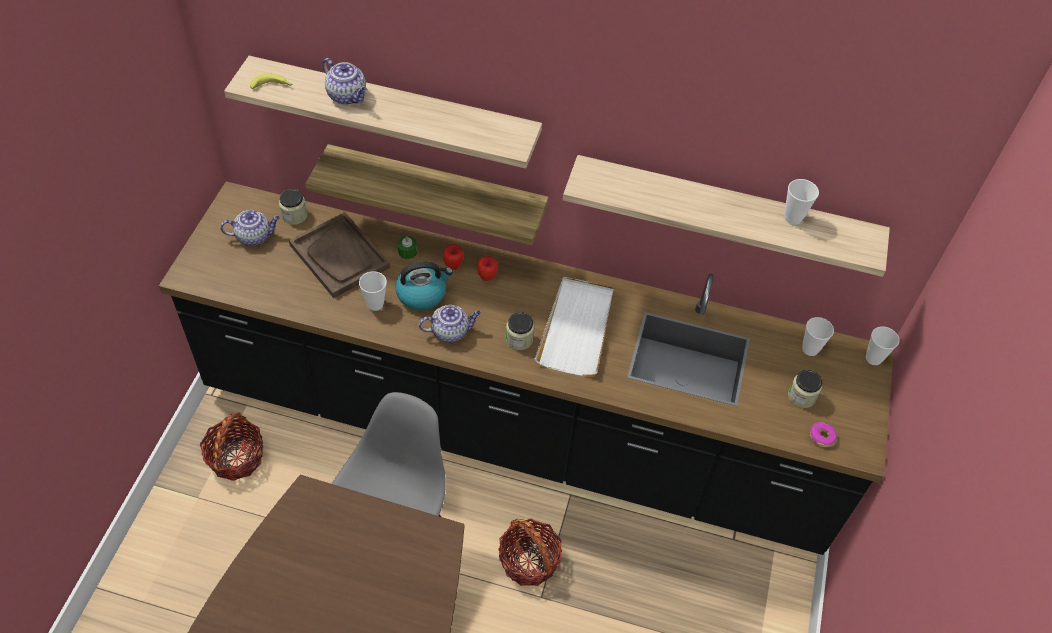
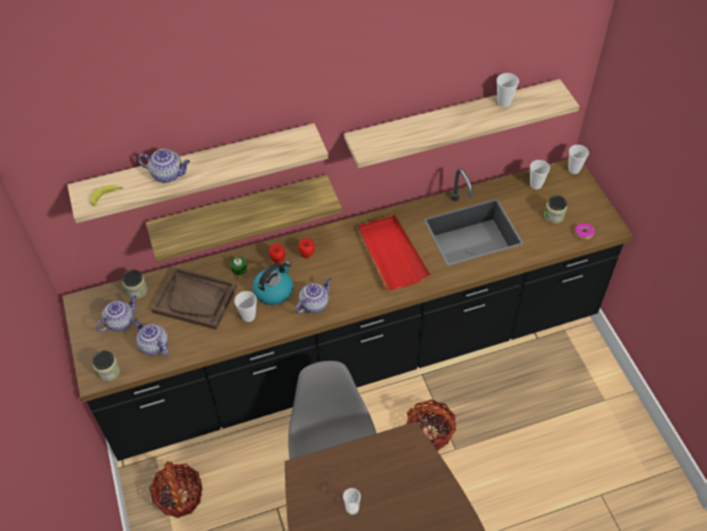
camera: 30 degrees left, 0 degrees up
(263, 278) = (153, 345): none -> teapot
(322, 567) = (352, 508): none -> cup
(519, 339) = (362, 282): jar -> jar (108, 371)
(576, 328) = (391, 254): white tray -> red tray

